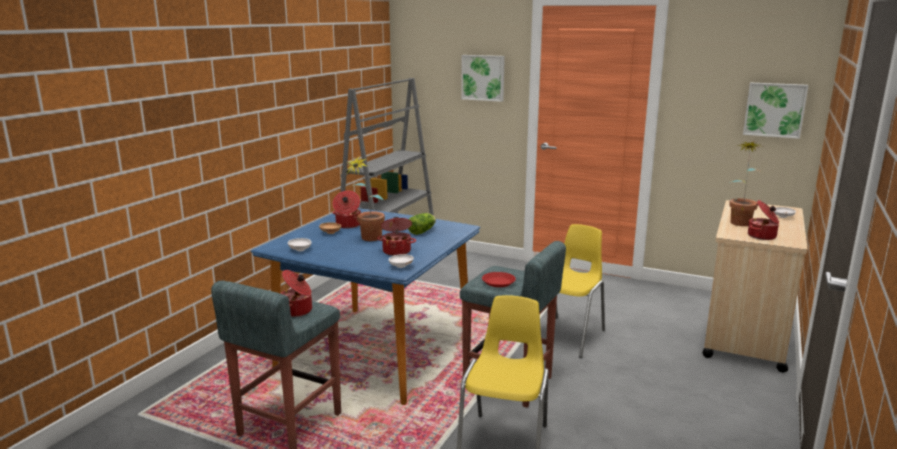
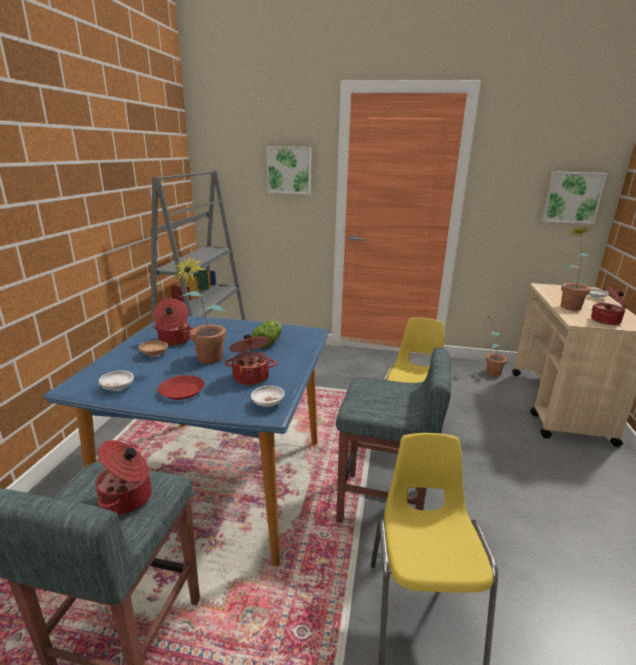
camera: 15 degrees left, 5 degrees up
(498, 282) = (379, 403): red plate -> red plate (182, 391)
(688, 297) = (489, 371): none -> potted plant

